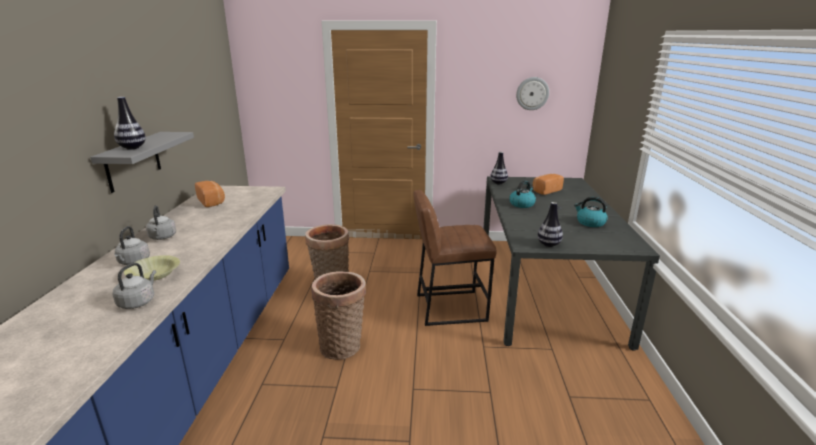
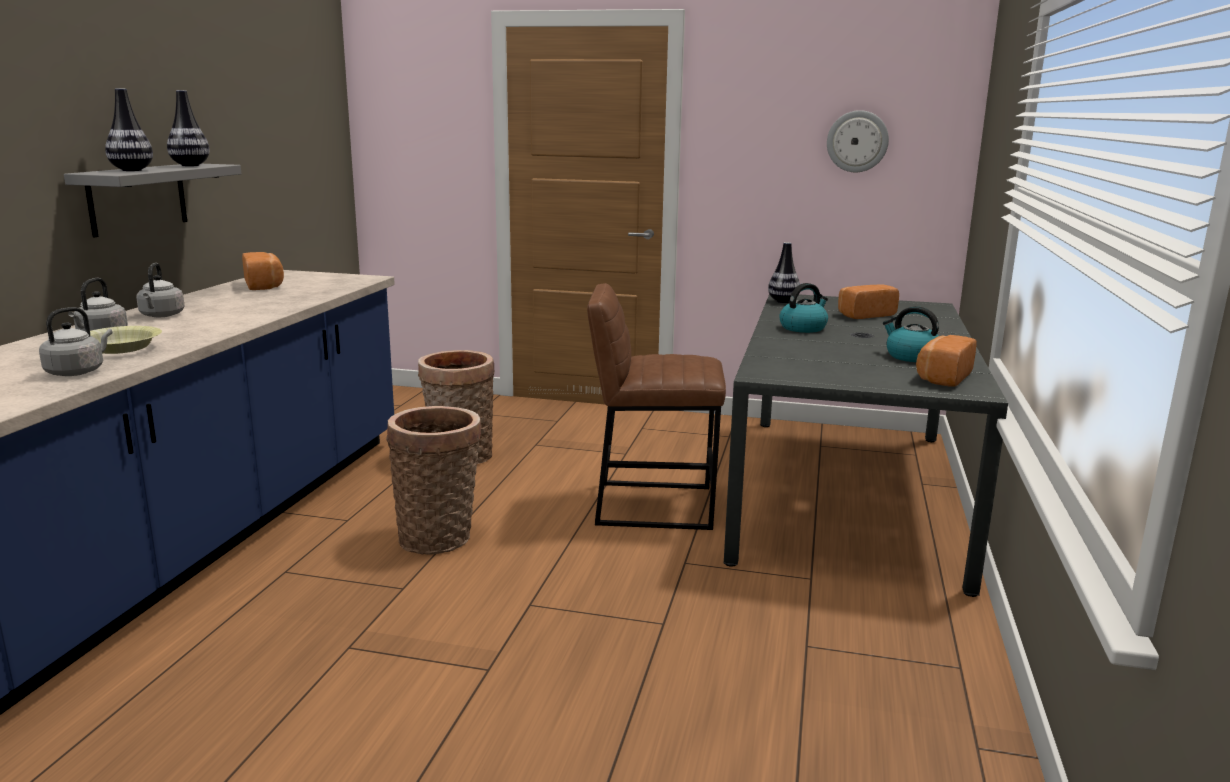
camera: 10 degrees right, 5 degrees down
(548, 244) = (806, 376): vase -> vase (190, 165)
(615, 238) = (942, 377): none -> bread

